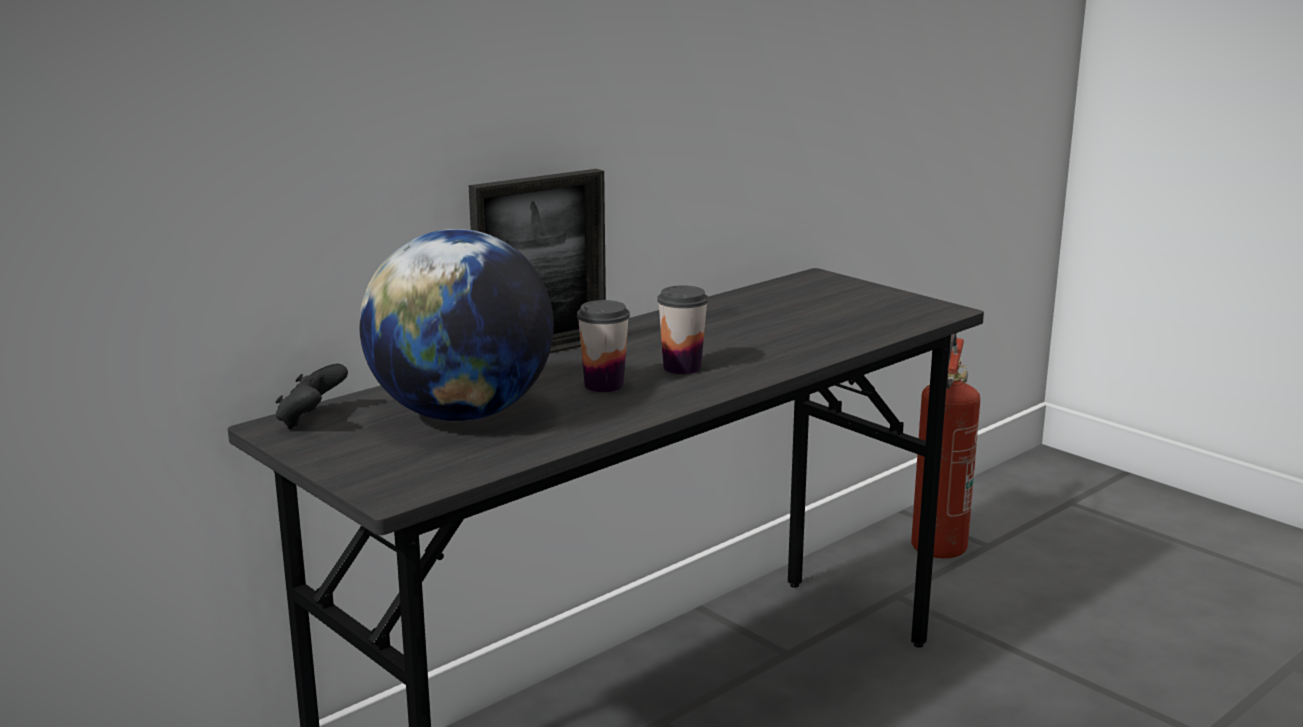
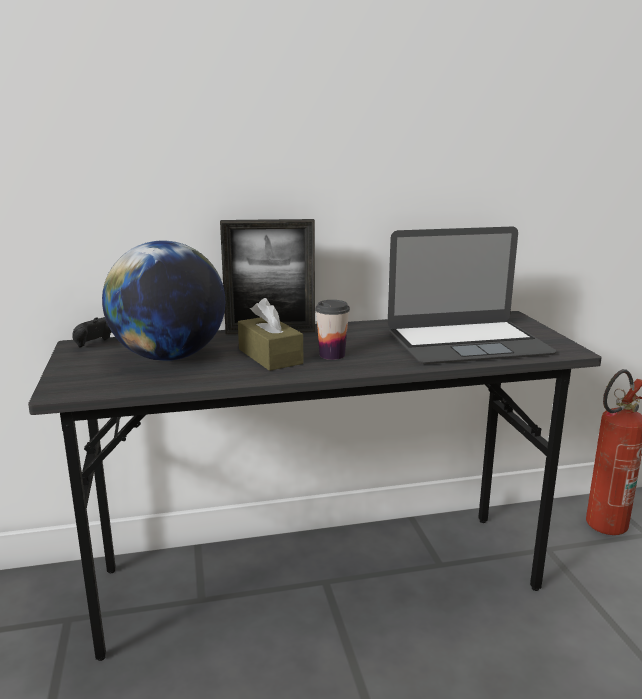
camera: 30 degrees right, 0 degrees up
(604, 385) = (270, 356): cup -> brown tissue box
(819, 320) = (467, 342): none -> laptop

